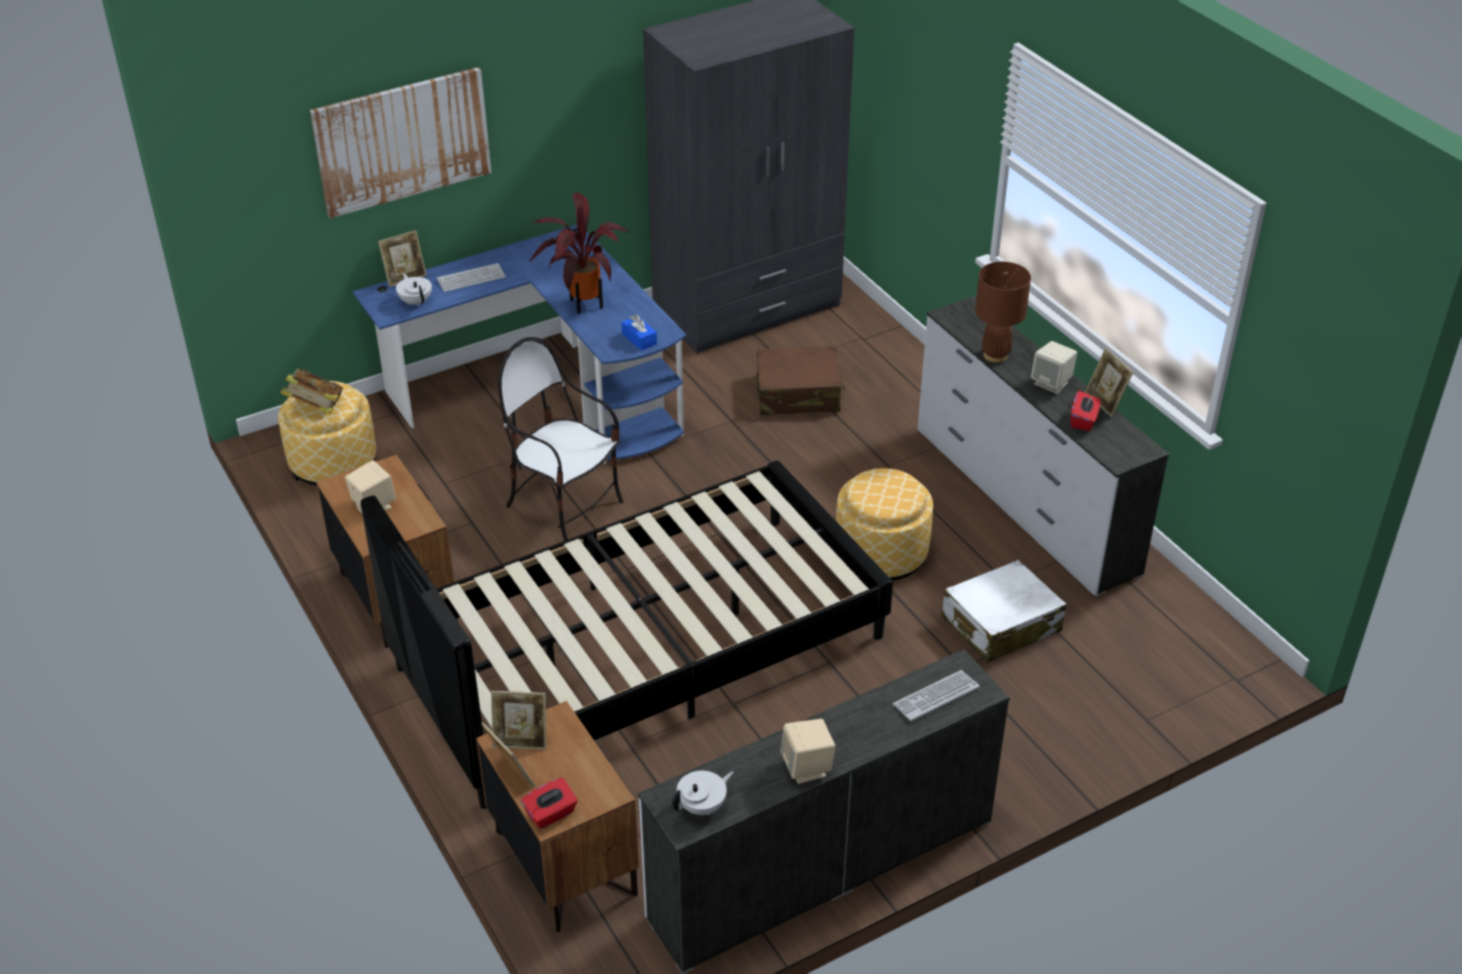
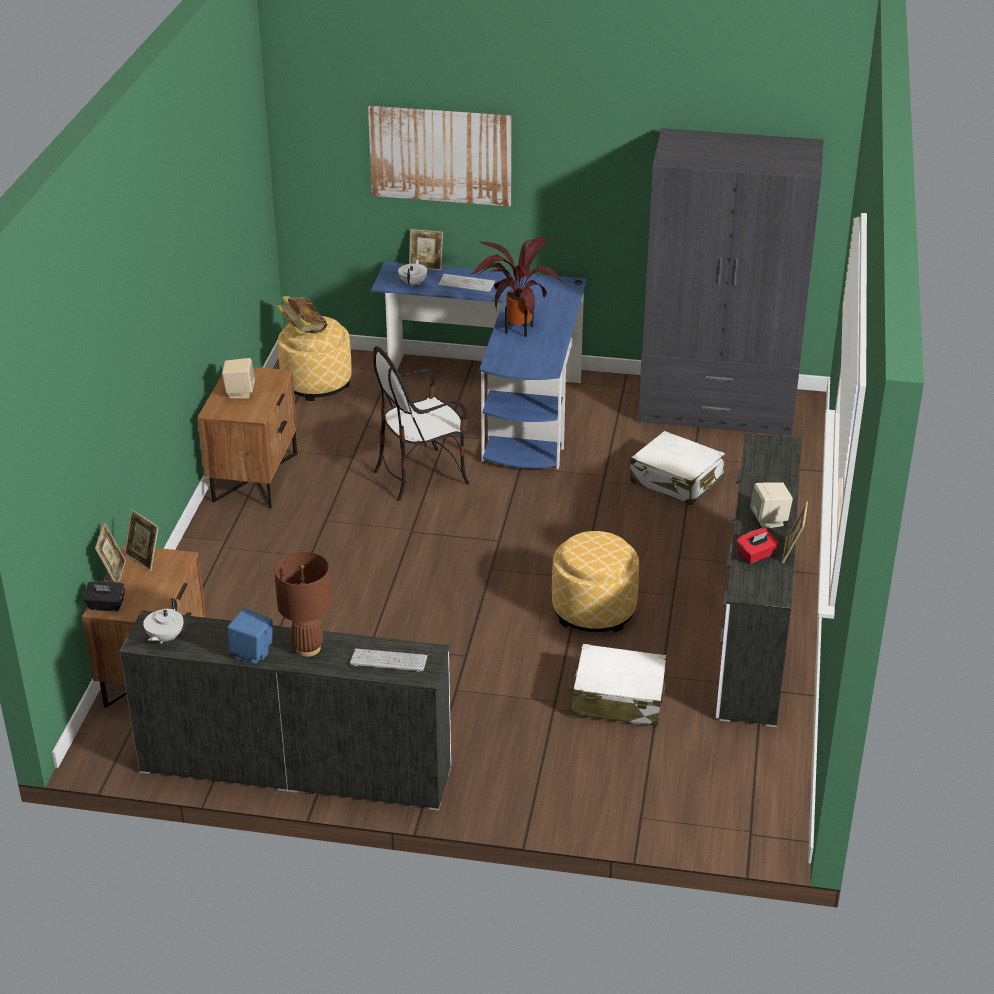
camera: 40 degrees right, 5 degrees down
(551, 814) = (106, 605): red tissue box -> black tissue box
(564, 507) = (421, 475): chair -> chair turned 105 degrees counterclockwise
(639, 339) = (523, 365): blue tissue box -> none
(640, 652) = (354, 584): black bed -> none
(702, 806) = (164, 638): white teapot -> white teapot turned 105 degrees clockwise
(798, 394) = (677, 481): brown suitcase -> white suitcase
(807, 768) = (252, 653): beige speaker -> blue speaker
(995, 355) = (754, 483): brown table lamp -> brown table lamp (308, 648)

